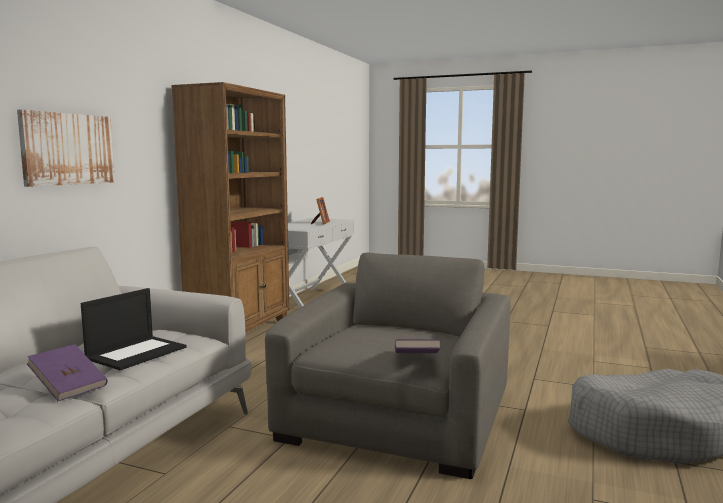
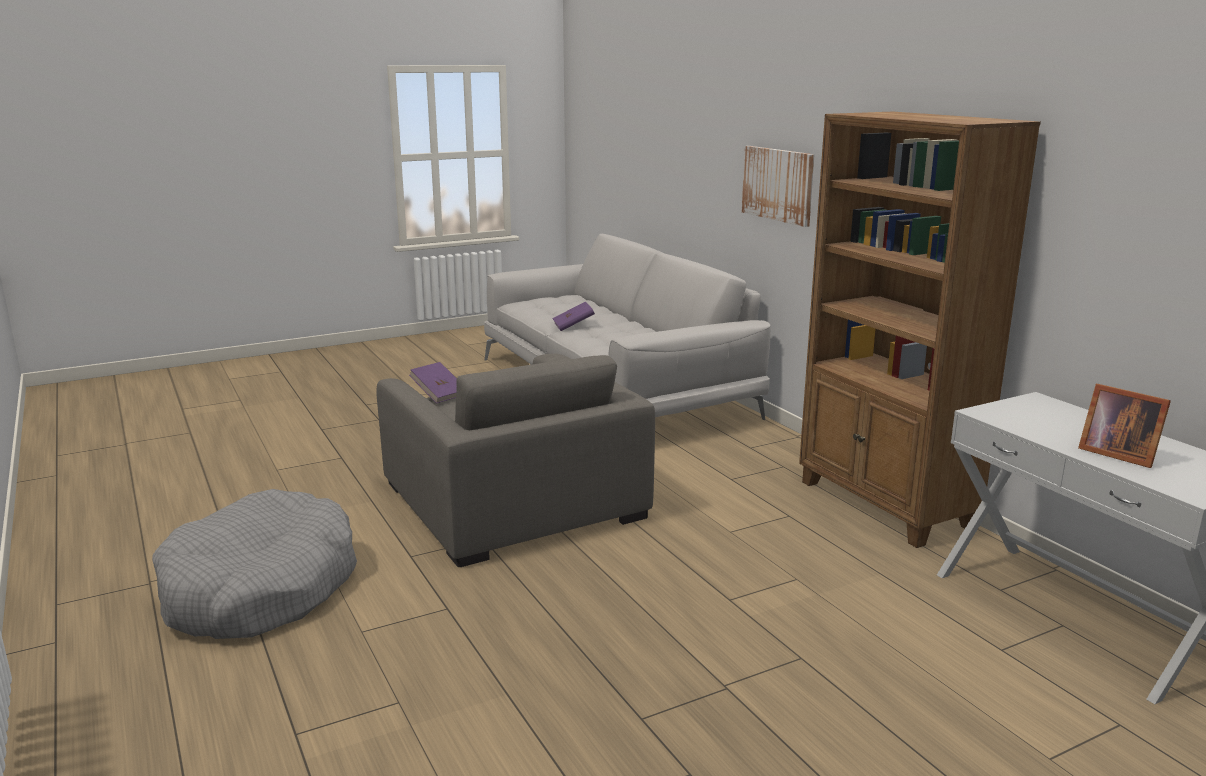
camera: 130 degrees right, 10 degrees up
(137, 352) = (609, 341): laptop -> none

